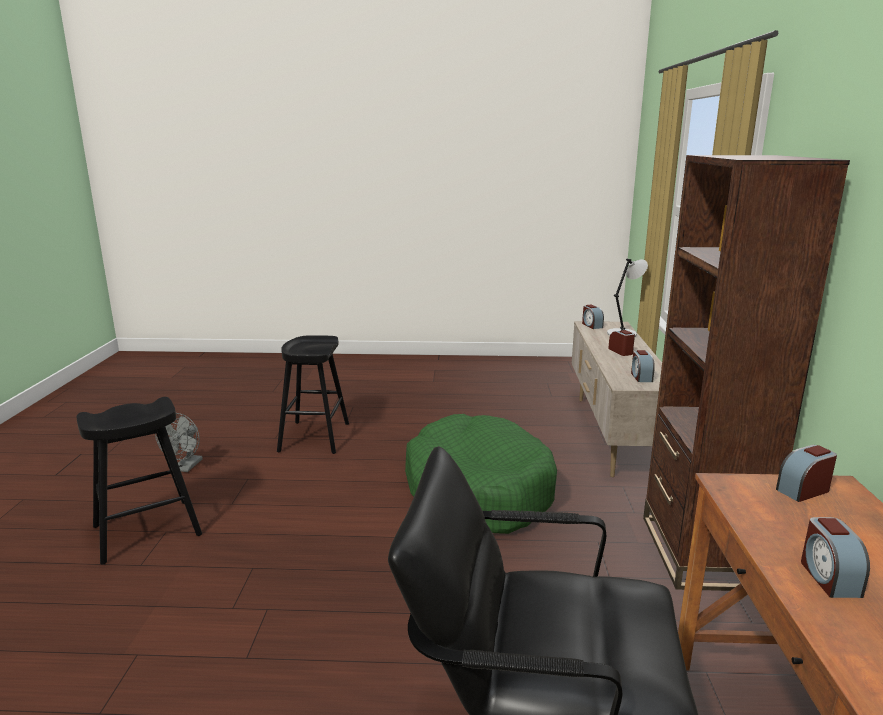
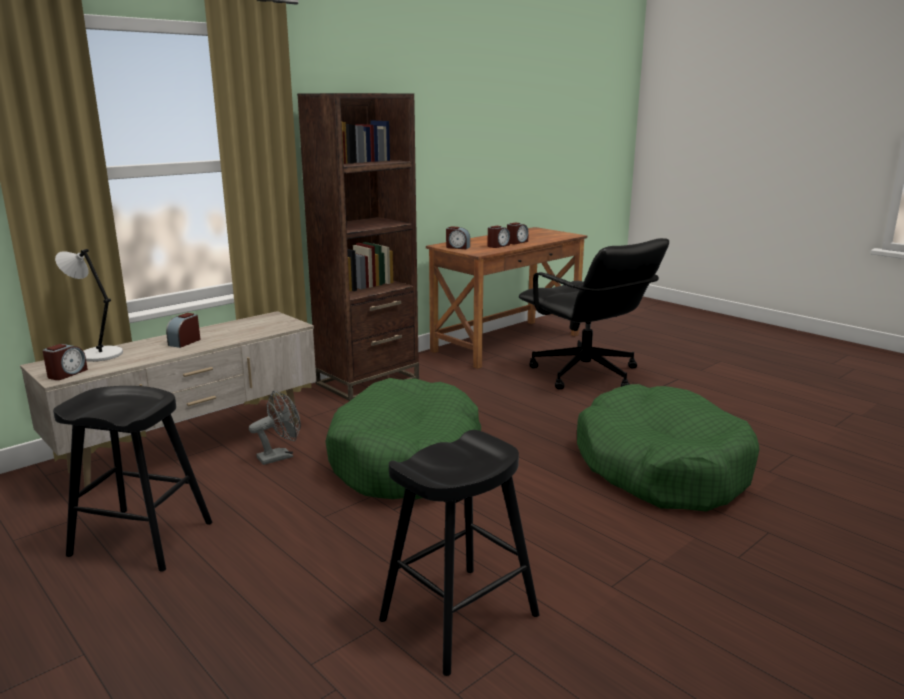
camera: 135 degrees left, 0 degrees up
(147, 530) = (760, 567): black stool -> black stool (141, 539)
(186, 468) = (692, 657): grey fan -> grey fan (280, 456)
(266, 594) = (661, 467): none -> green dog bed
(641, 377) = (262, 324): alarm clock -> alarm clock (498, 246)

